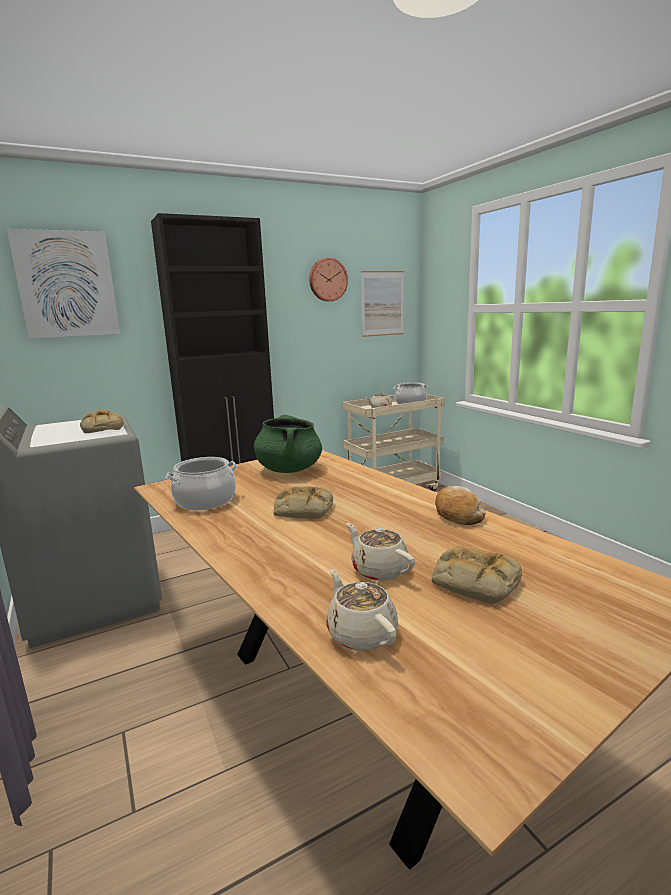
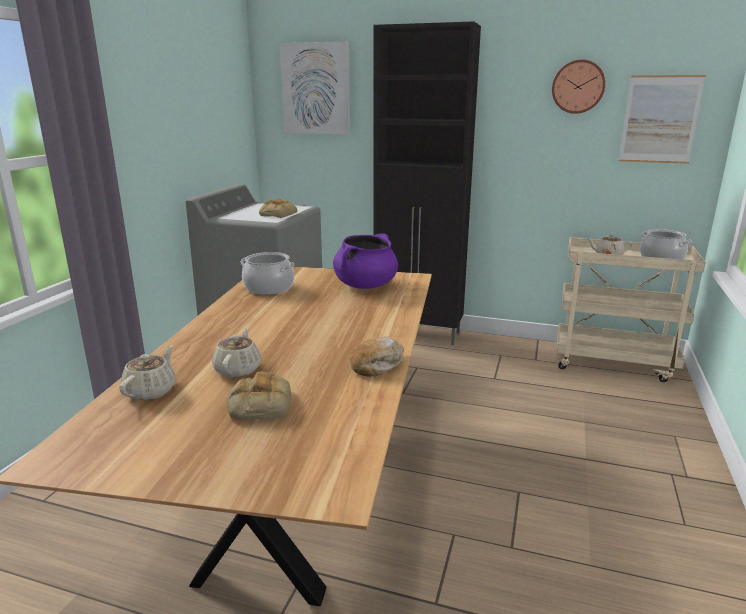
camera: 45 degrees right, 5 degrees up
(289, 469) = (365, 285): green cooking pot -> purple cooking pot
(302, 510) = (298, 316): bread -> none

